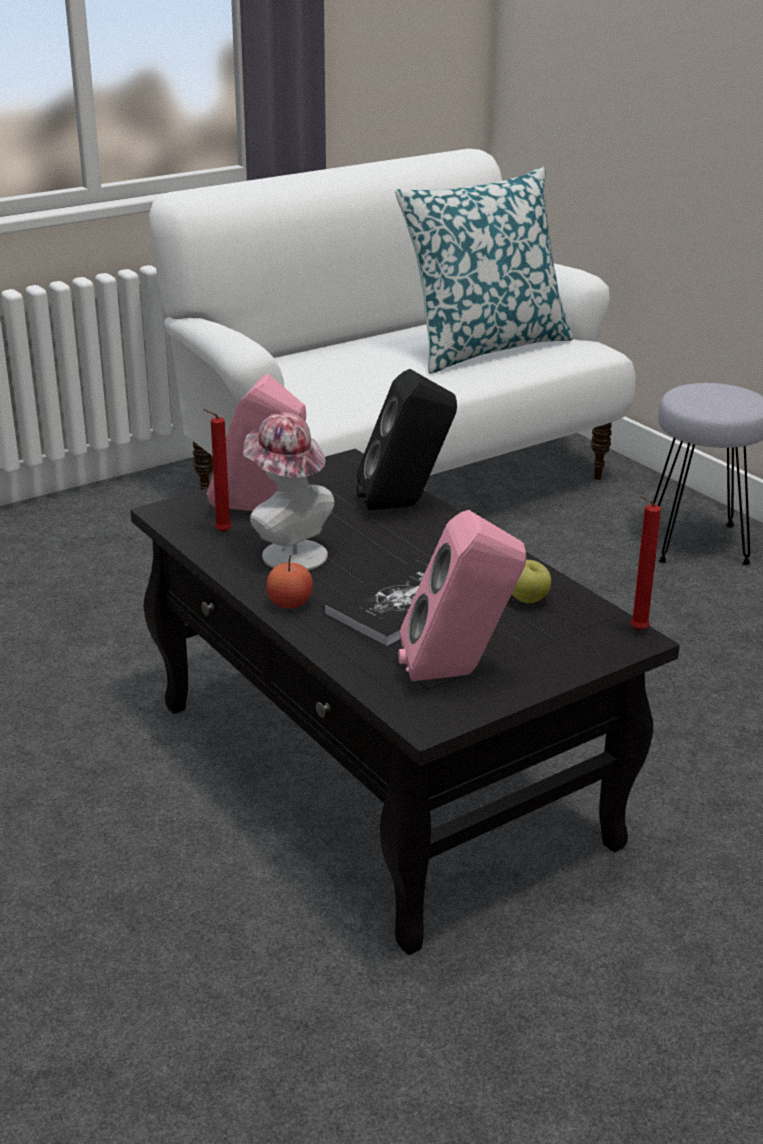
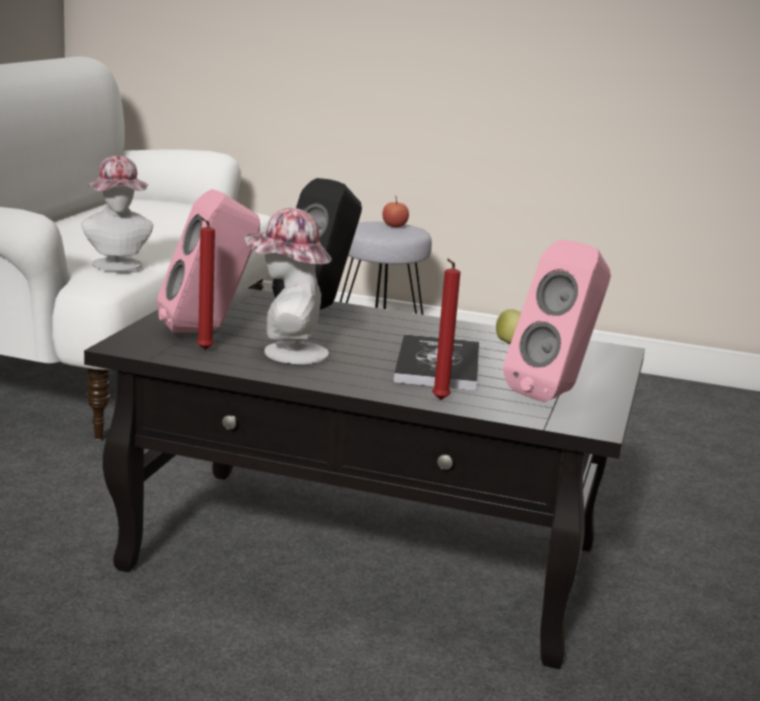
camera: 40 degrees left, 10 degrees down
(290, 603) = (354, 382): apple -> apple (394, 226)
(343, 406) = (118, 266): none -> hat
(484, 348) = (166, 219): pillow -> none
(636, 631) = (608, 346): red candle -> red candle (439, 401)

